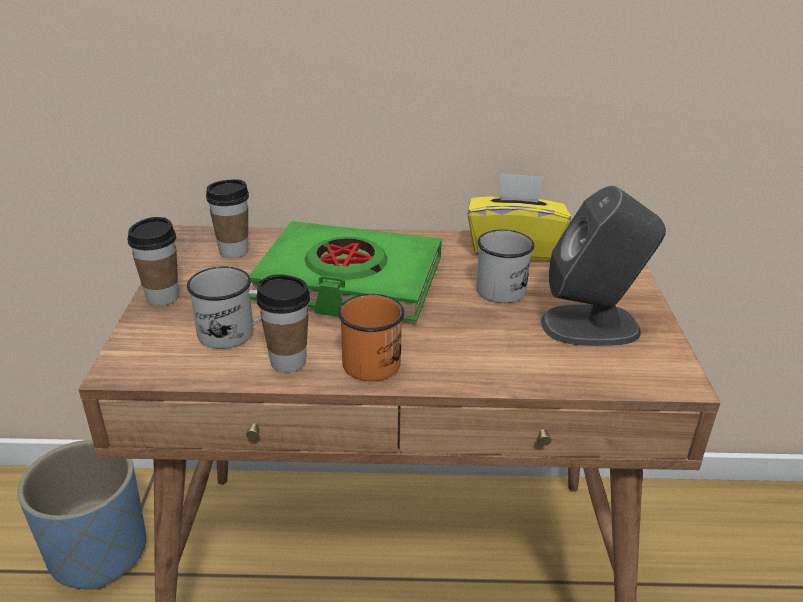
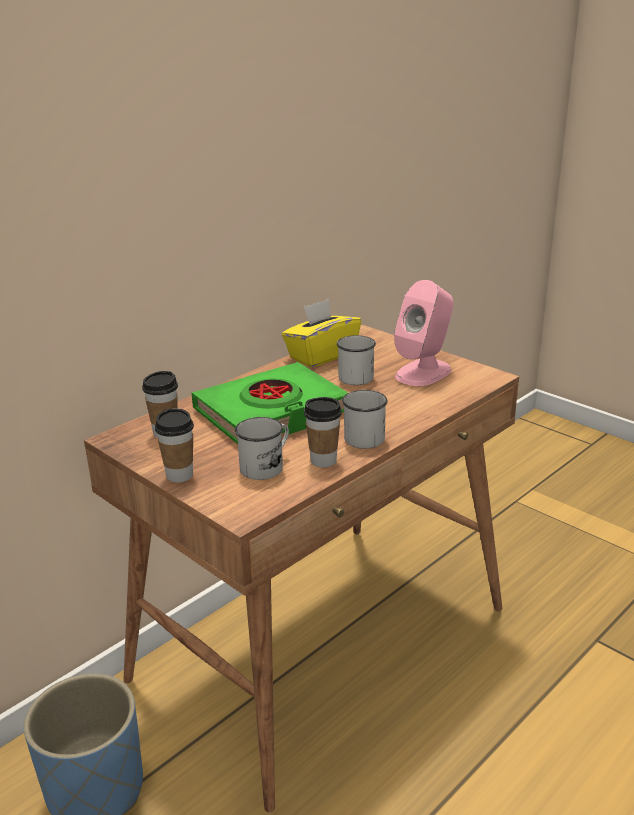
camera: 45 degrees left, 5 degrees down
(376, 358) = (361, 435): orange mug -> white mug
(592, 326) = (423, 372): grey speaker -> pink speaker

